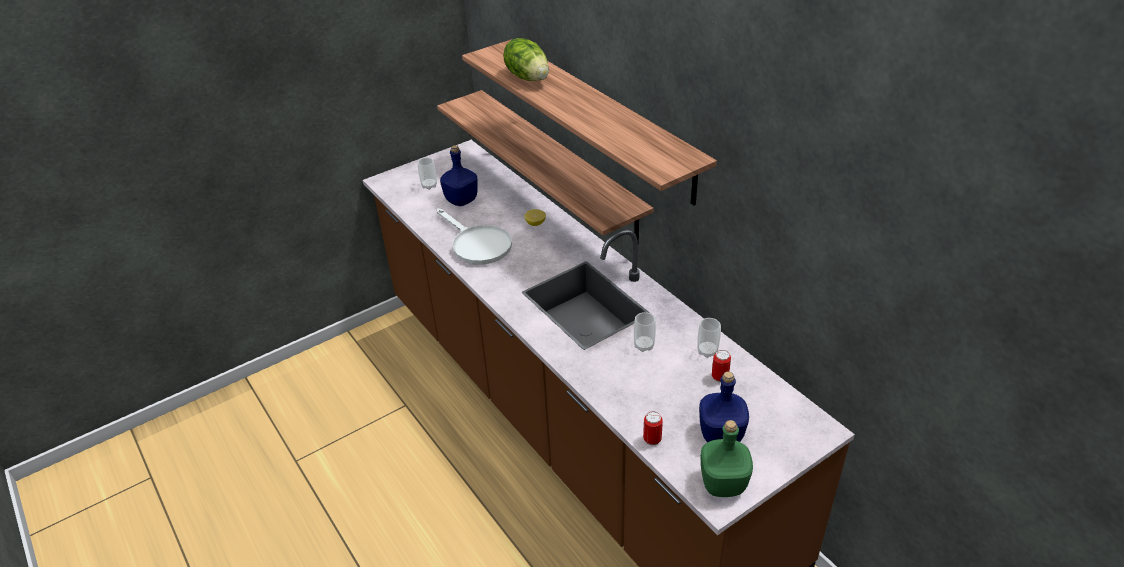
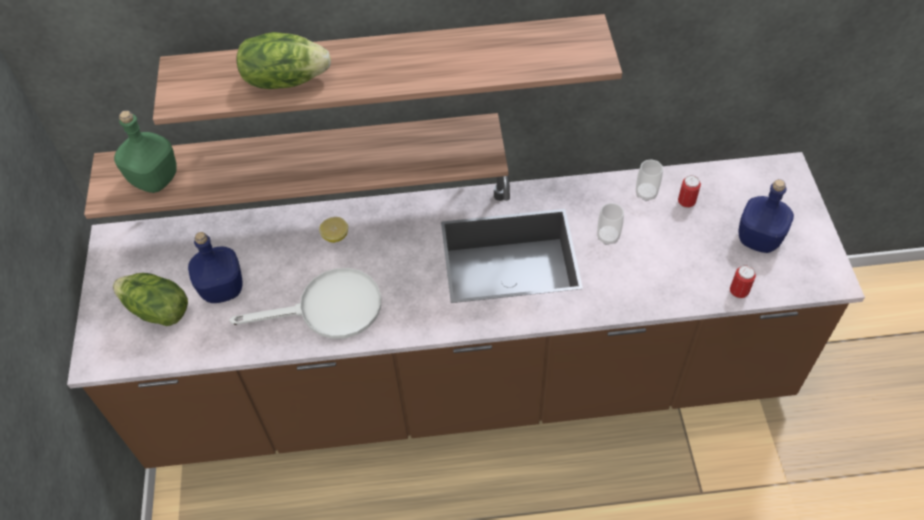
camera: 60 degrees left, 15 degrees up
(429, 185) = (157, 311): cup -> lettuce
(722, 483) = (815, 267): green bottle -> green bottle (154, 179)

